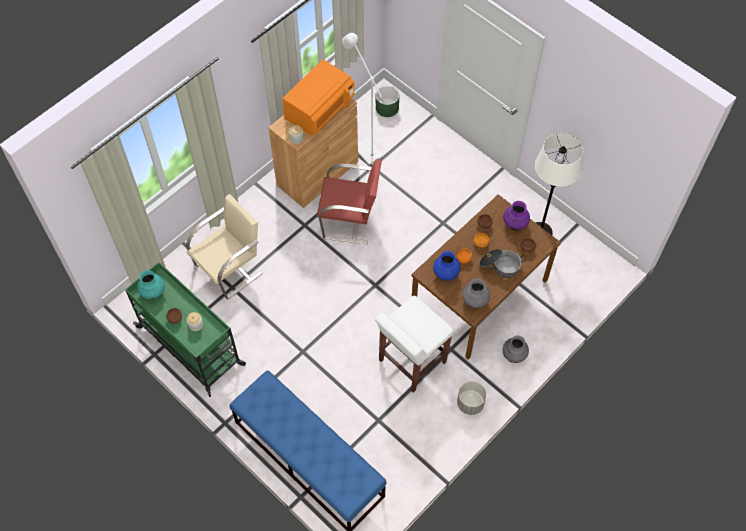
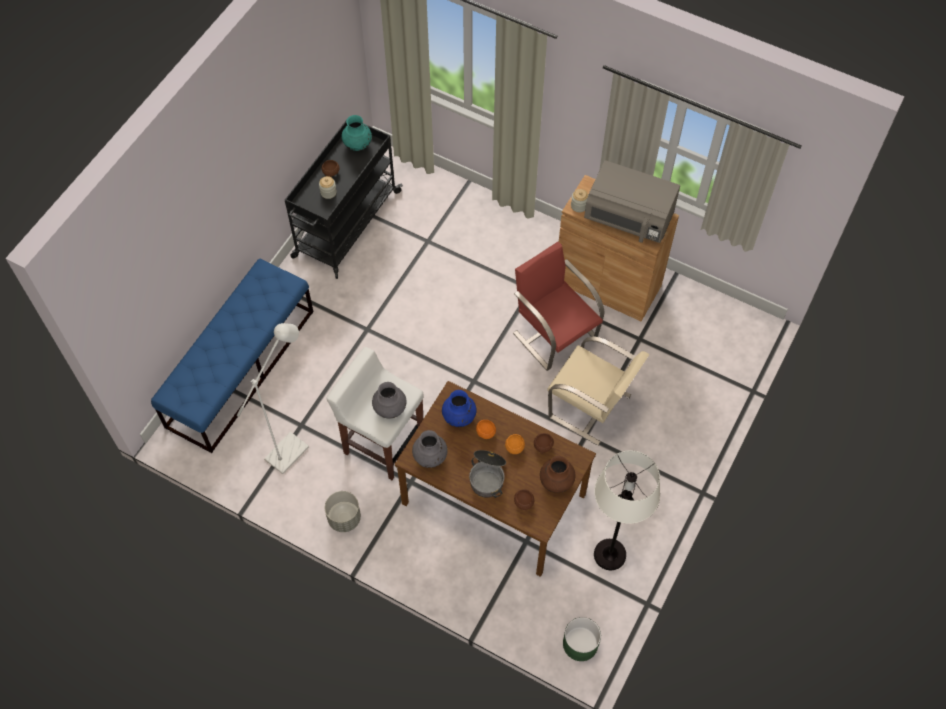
camera: 75 degrees right, 0 degrees up
(191, 346) = (346, 225): green cart -> black cart
(230, 268) = (450, 232): beige chair -> beige chair (591, 407)
(320, 110) = (628, 219): orange microwave -> grey microwave
(350, 220) = (554, 333): red chair -> red chair turned 150 degrees clockwise
(364, 147) = (664, 323): white floor lamp -> white floor lamp (292, 447)
(387, 108) = (735, 334): green planter -> green planter (580, 644)
(514, 223) = (556, 481): purple vase -> brown vase
(514, 354) = (422, 555): grey vase -> grey vase (390, 409)

